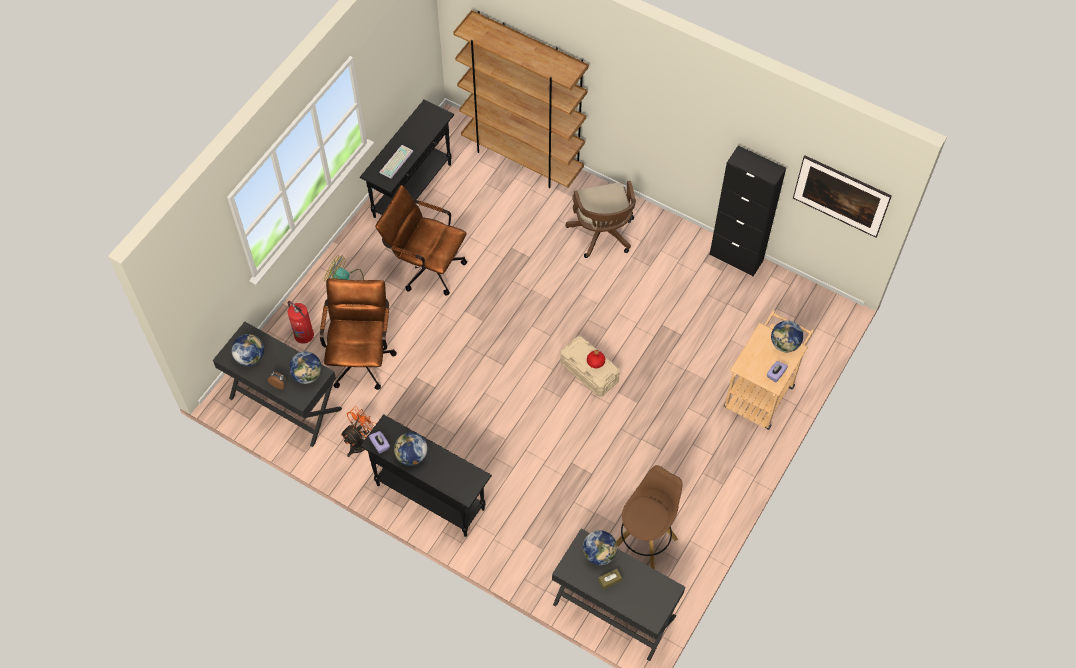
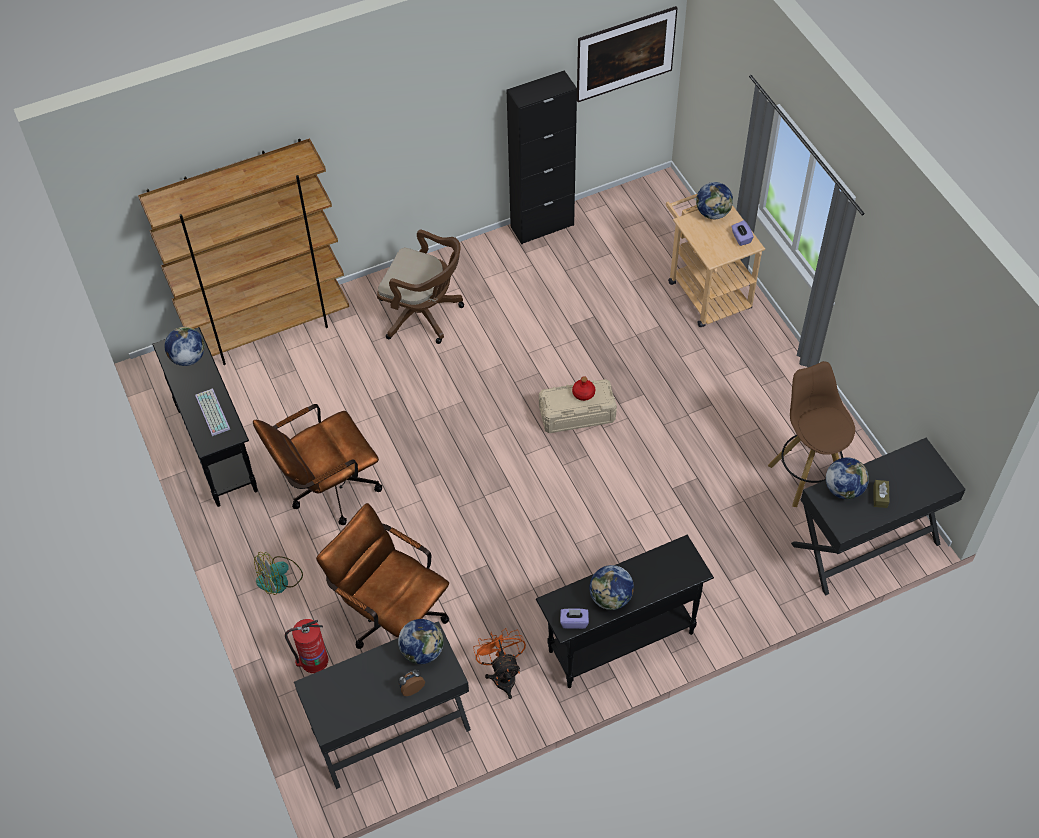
camera: 55 degrees left, 5 degrees down
(250, 357) = (349, 701): globe -> globe (188, 358)

